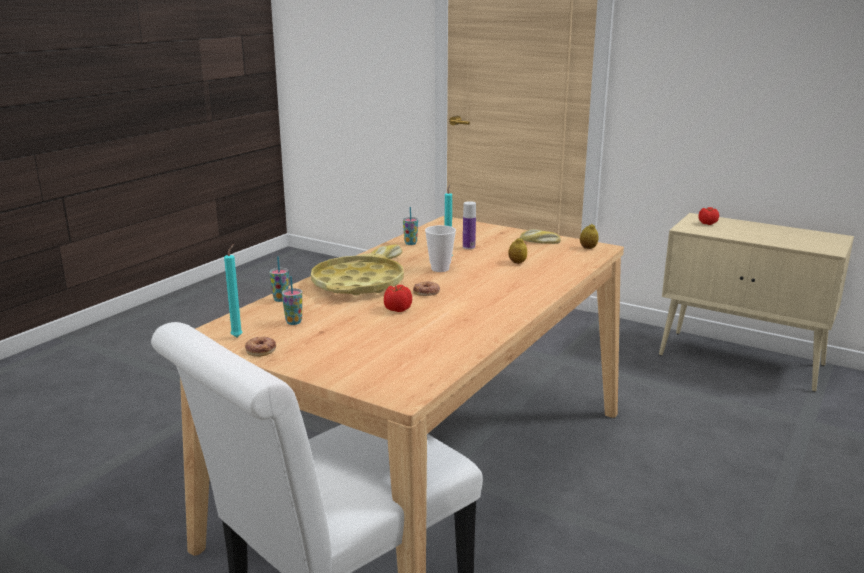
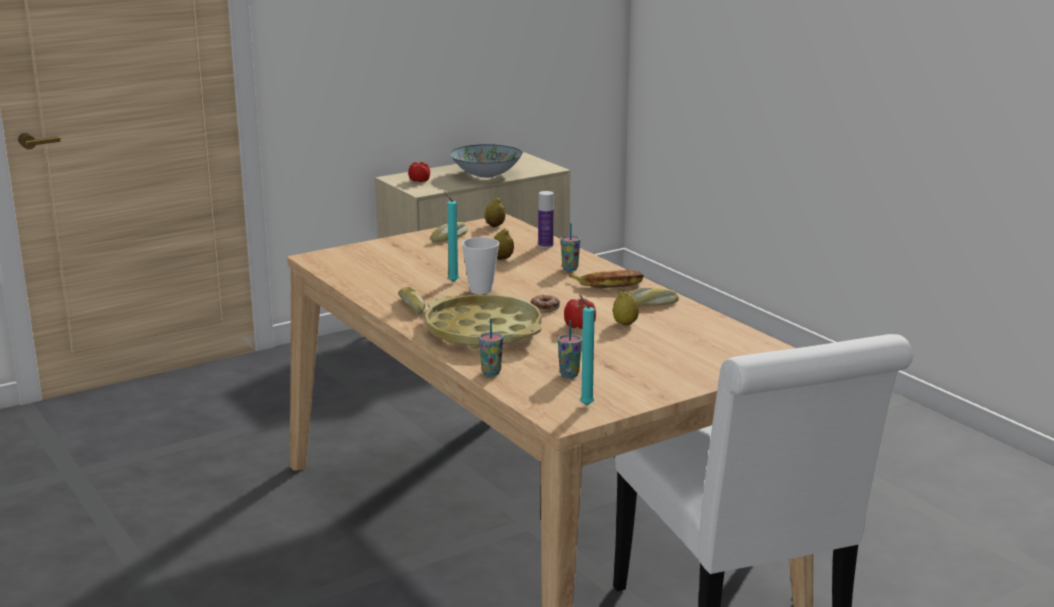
camera: 65 degrees left, 0 degrees up
(261, 350) = (632, 397): donut -> none
(410, 243) = (374, 287): cup -> cup (570, 268)
(419, 322) = (625, 323): none -> lemon
(468, 247) = (425, 266): bottle -> bottle (545, 245)
(476, 324) = (651, 304): none -> bread
(506, 302) = (608, 283): none -> banana
(765, 236) = (486, 175): none -> bowl

